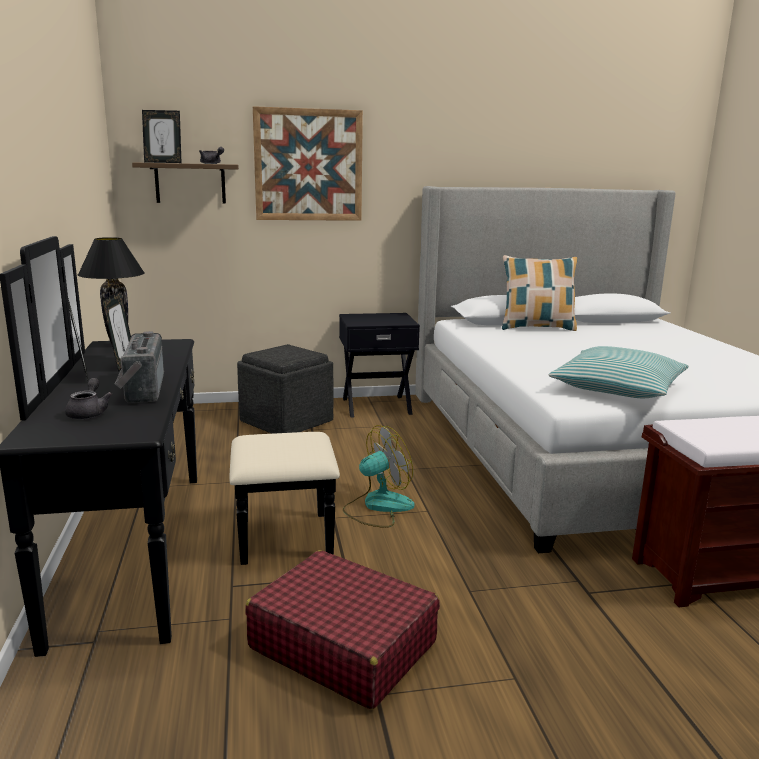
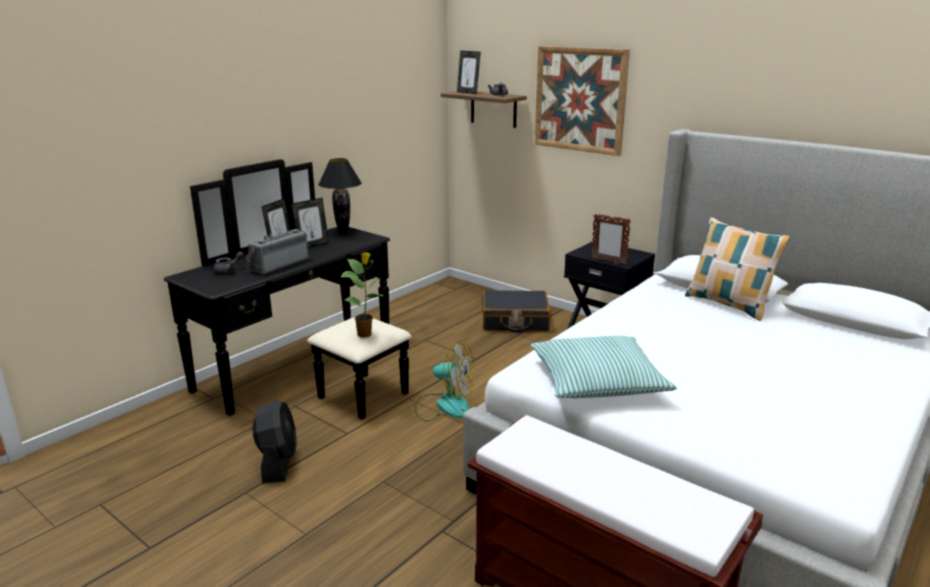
camera: 50 degrees right, 5 degrees up
(286, 421) = (514, 321): grey ottoman -> black suitcase
(303, 446) = (365, 334): none -> potted plant
(342, 644) = (278, 462): red suitcase -> black fan
(393, 323) = (608, 261): none -> picture frame

